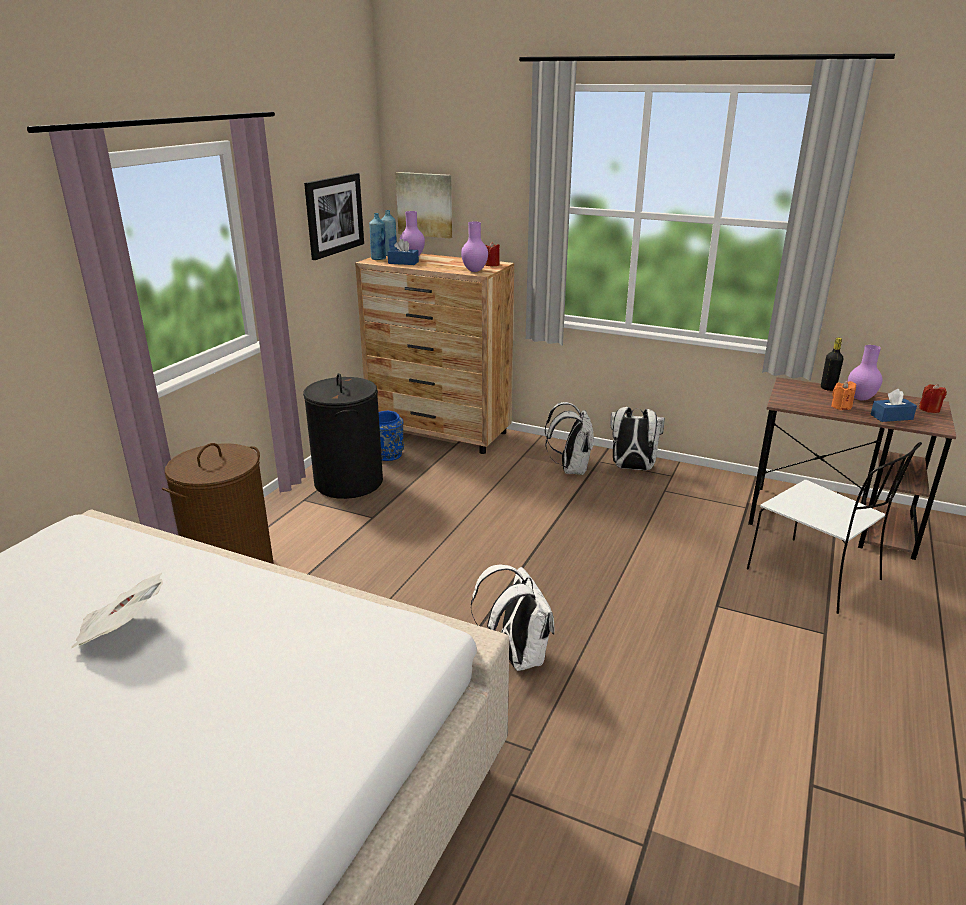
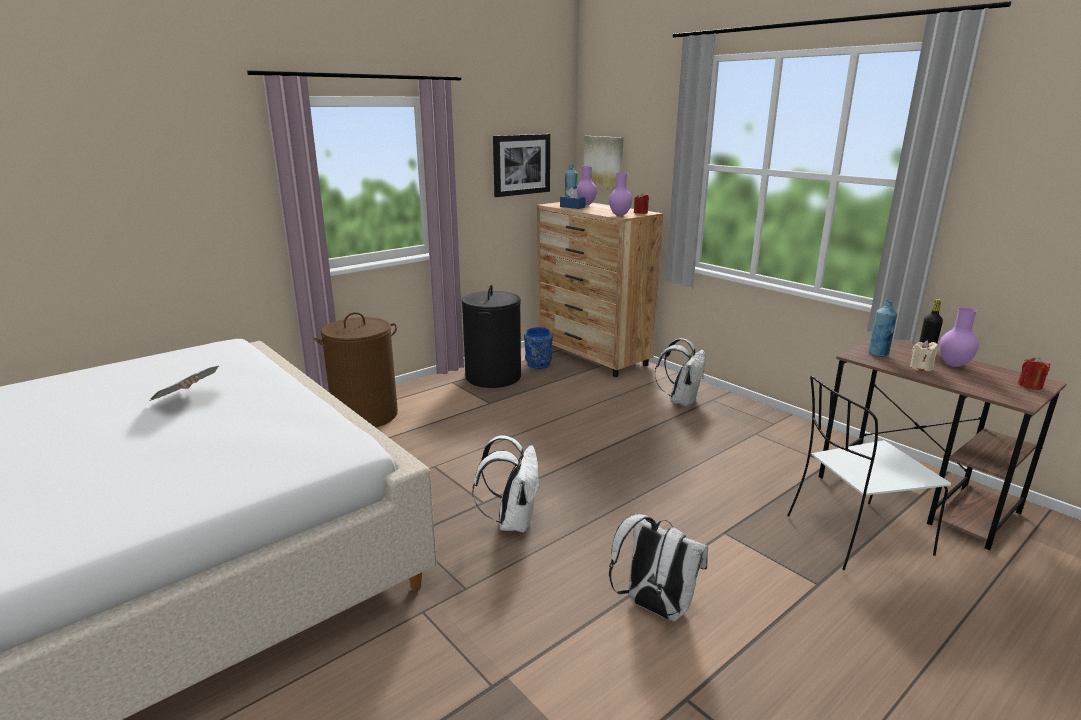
camera: 25 degrees right, 5 degrees down
(378, 259) = (558, 204): blue bottle -> blue bottle (878, 354)
(632, 468) = (739, 410): white backpack -> white backpack (654, 607)
(816, 576) = (854, 535): white chair -> white chair turned 90 degrees clockwise
(841, 406) = (921, 368): orange candle -> beige candle
(891, 417) = (971, 384): blue tissue box -> none

